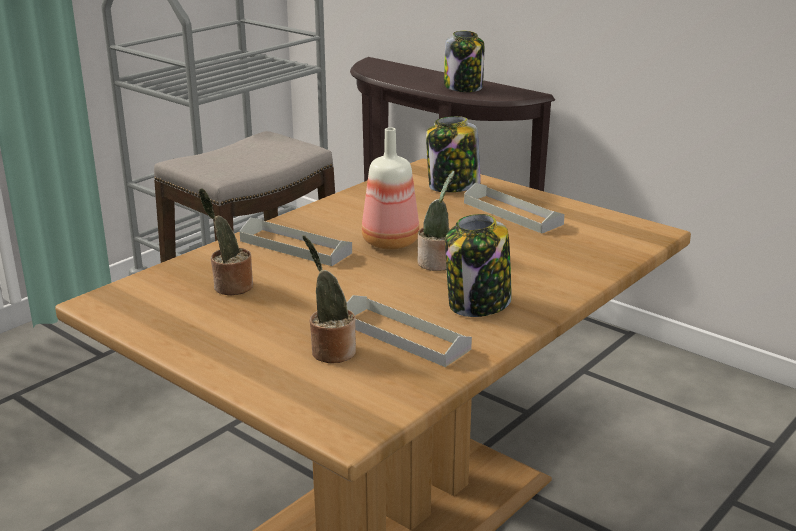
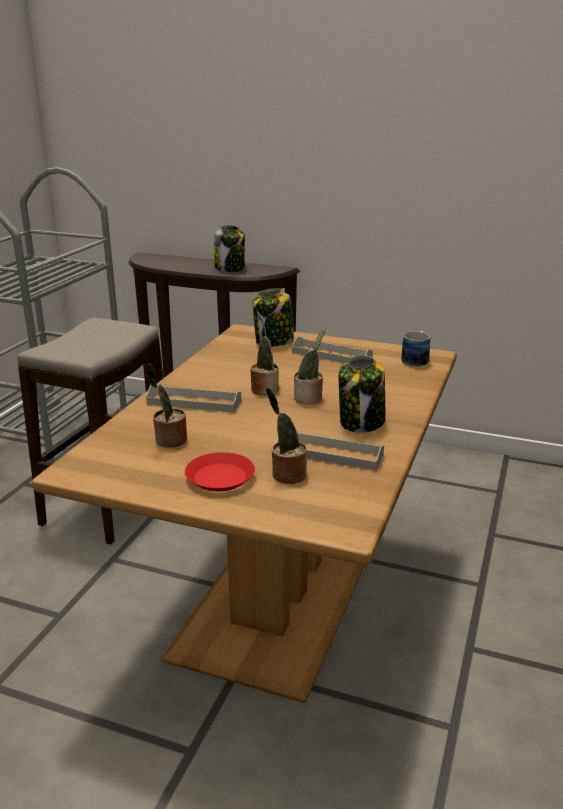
camera: 20 degrees left, 0 degrees up
(252, 340) = (220, 477): none -> red plate
(391, 243) = (264, 389): bottle -> potted plant
(623, 234) = (416, 359): none -> mug

